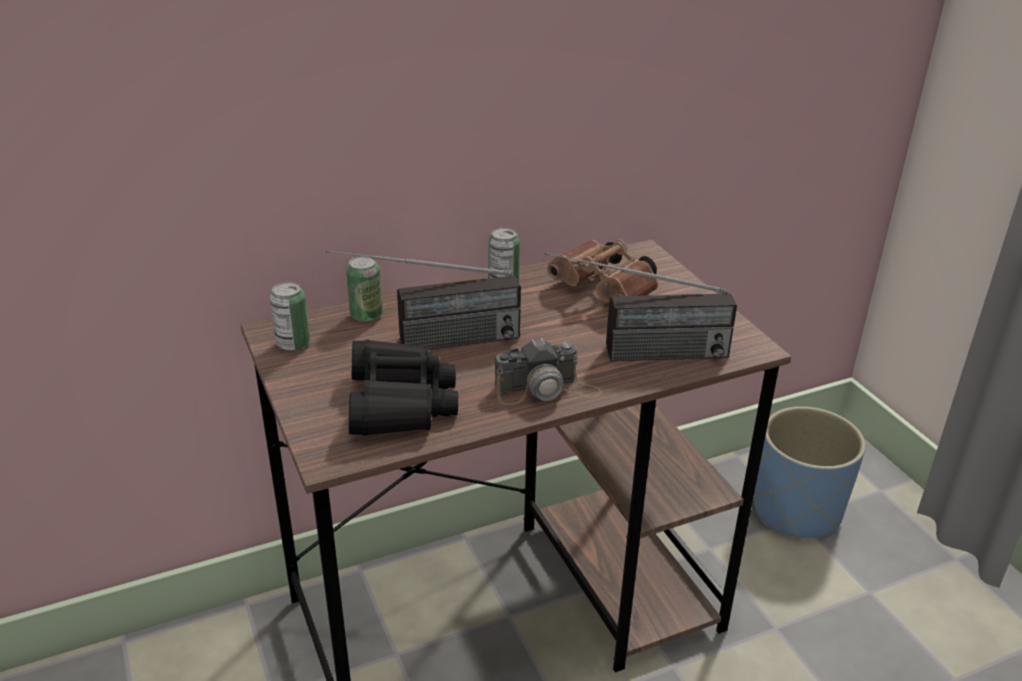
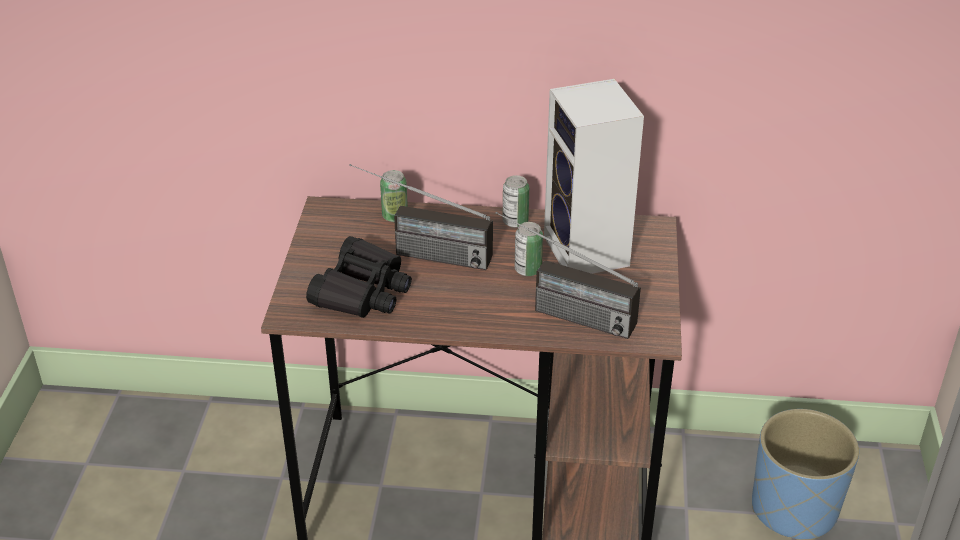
camera: 30 degrees right, 5 degrees up
(293, 344) = (329, 223): can -> can (528, 270)
(547, 389) = (468, 316): camera -> none
(607, 292) = (589, 253): brown binoculars -> speaker

